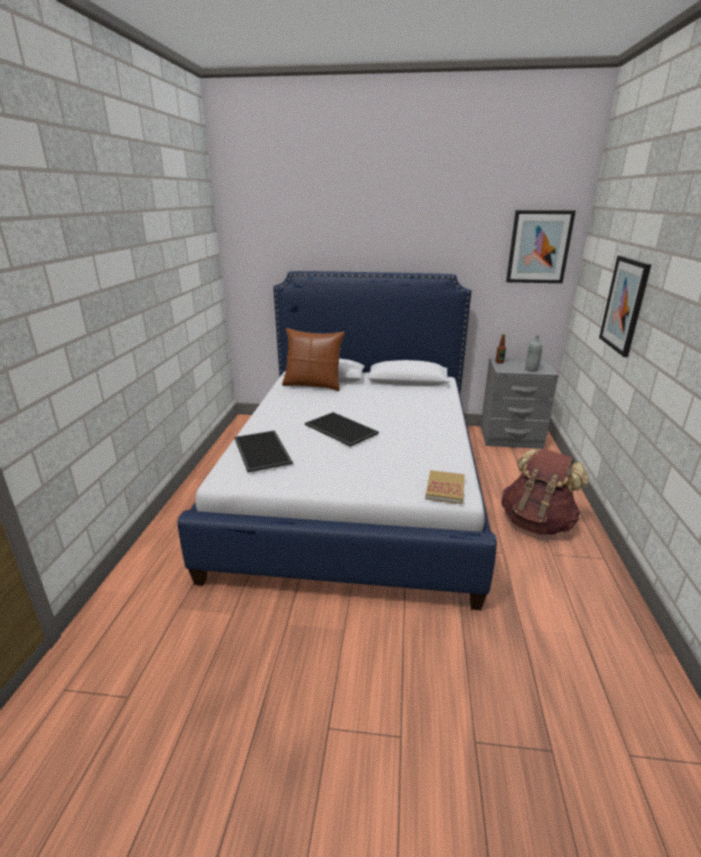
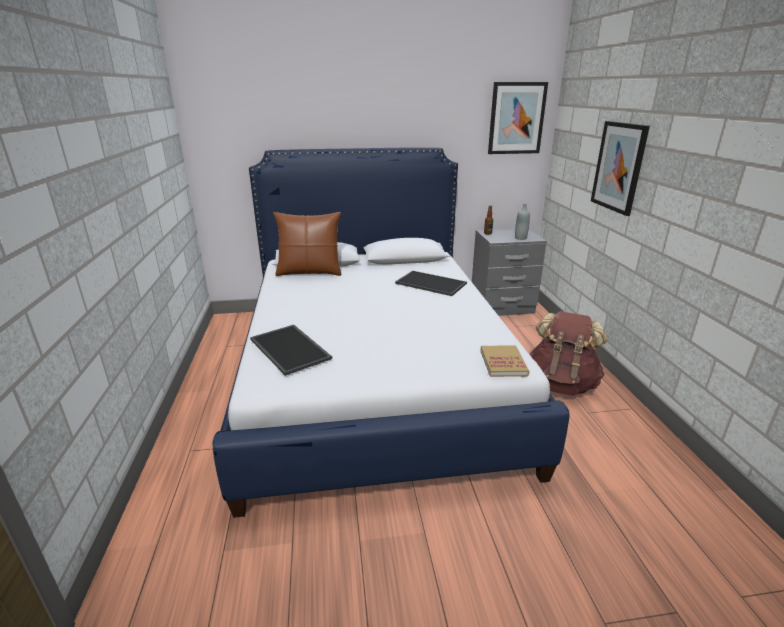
camera: 15 degrees left, 0 degrees up
(339, 429) = (363, 315): tray -> tray (430, 283)

